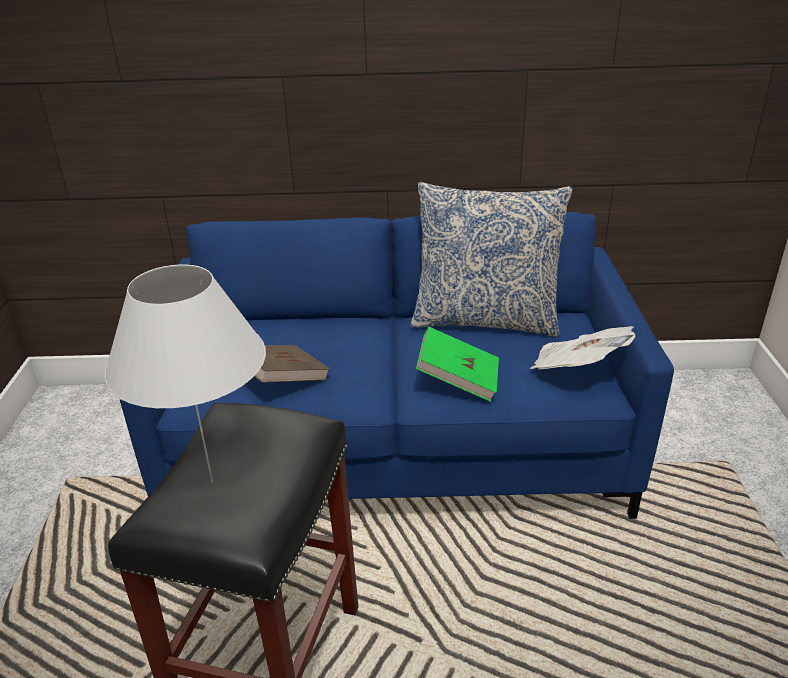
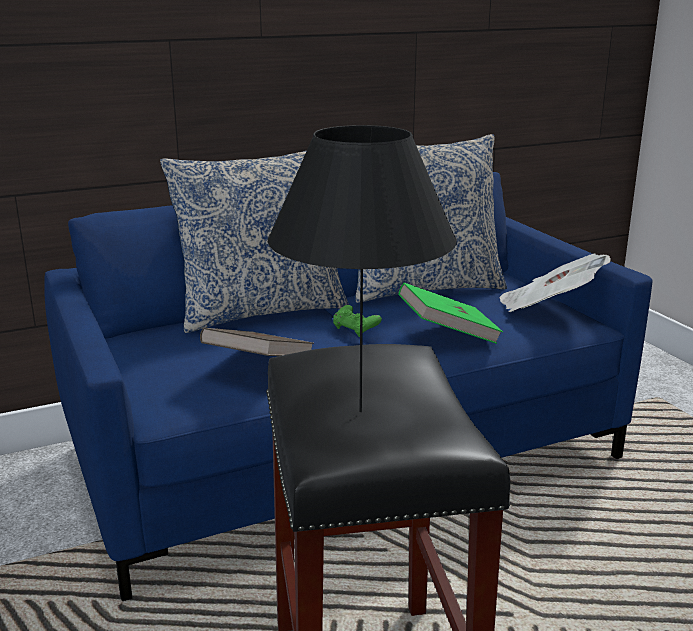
camera: 25 degrees left, 10 degrees down
(211, 482) = (360, 412): white table lamp -> black table lamp
(331, 319) = (261, 311): none -> pillow
(387, 357) = (355, 330): none -> green game controller

